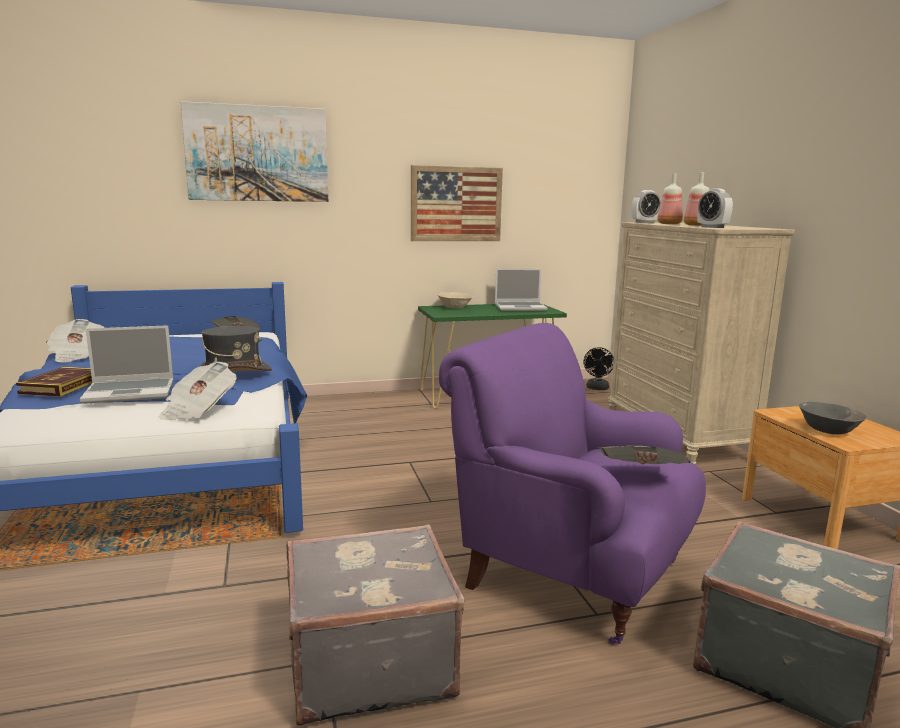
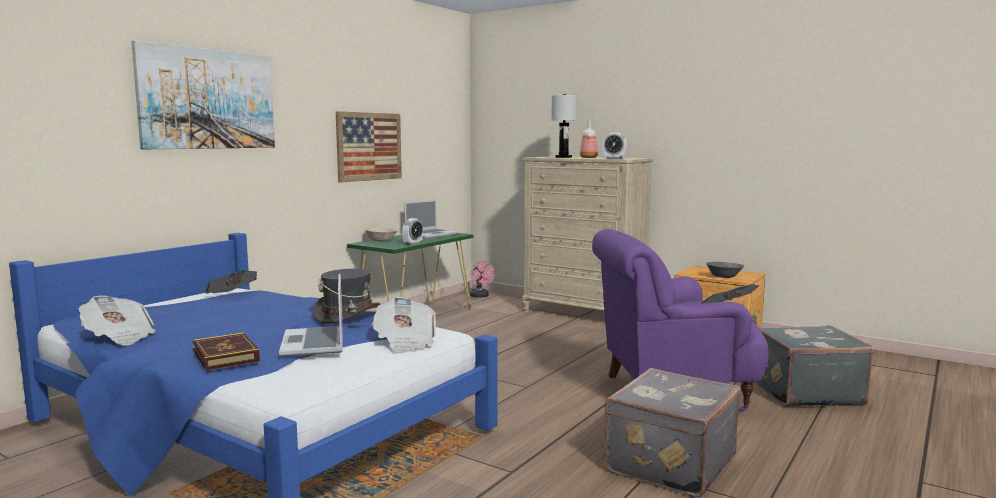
camera: 40 degrees left, 5 degrees down
(131, 392) = (315, 344): laptop -> laptop turned 135 degrees clockwise
(597, 388) = (480, 296): black fan -> pink fan
(645, 222) = (538, 157): alarm clock -> alarm clock (412, 244)
(668, 224) = (563, 157): bottle -> white table lamp

